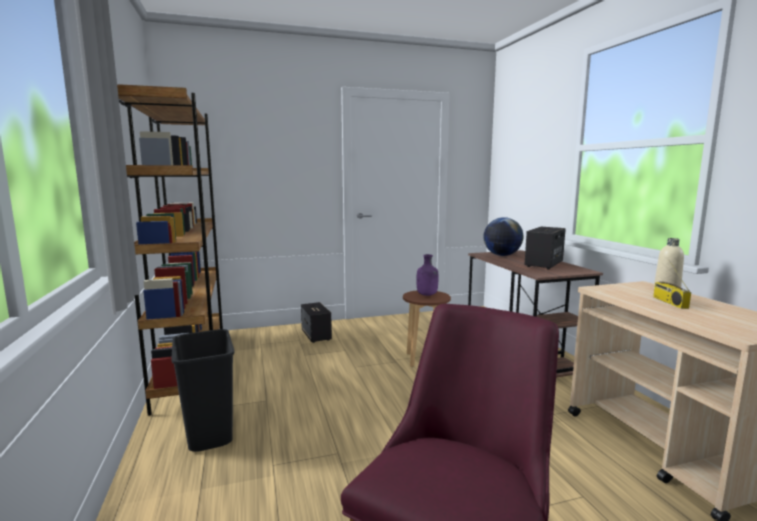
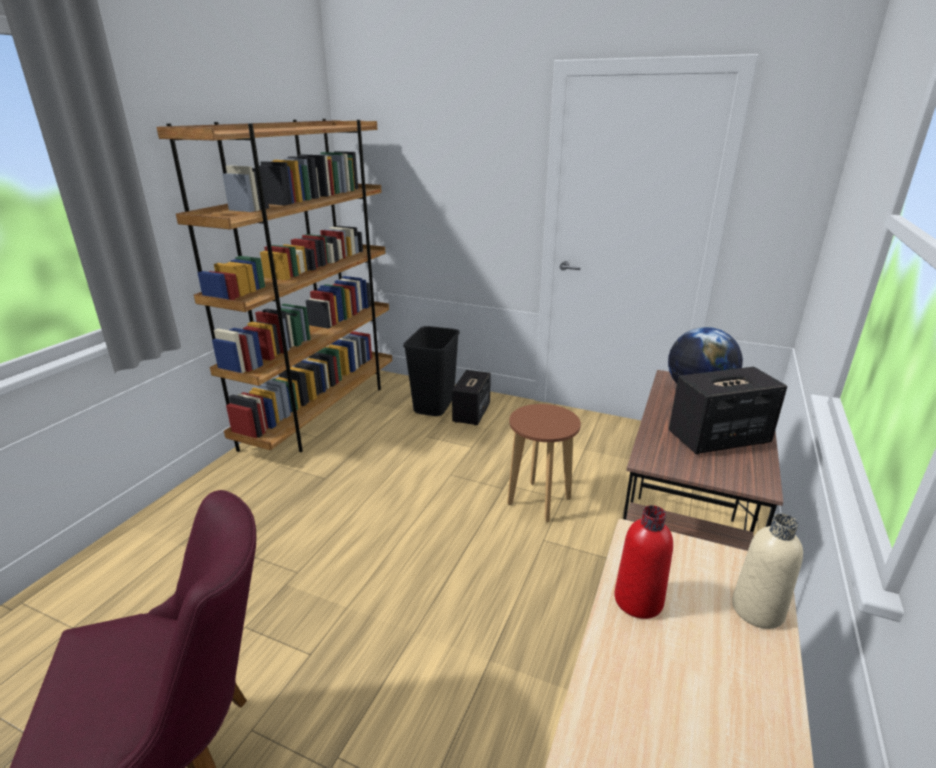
camera: 40 degrees right, 15 degrees up
(210, 434) = (246, 494): black trash can -> black trash can (434, 406)
(427, 295) = (548, 418): purple bottle -> none
(639, 300) = (638, 600): none -> red bottle
(669, 302) = (679, 636): radio -> none

